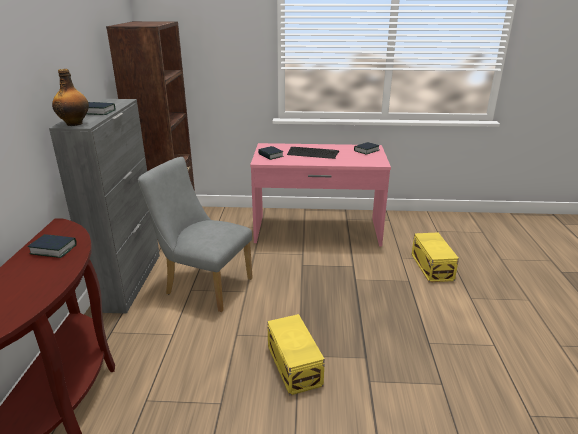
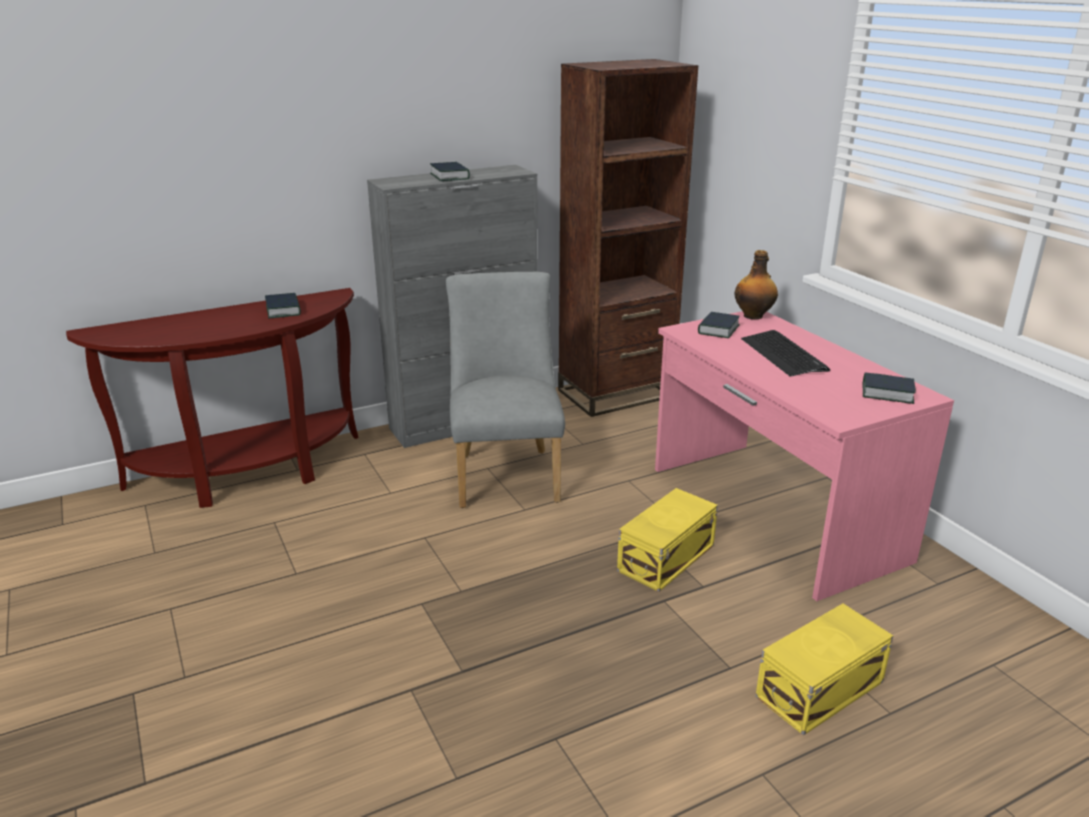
camera: 60 degrees right, 0 degrees up
(75, 123) = (392, 182): bottle -> bottle (754, 316)
(293, 366) = (395, 606): yellow storage box -> yellow storage box (664, 558)

